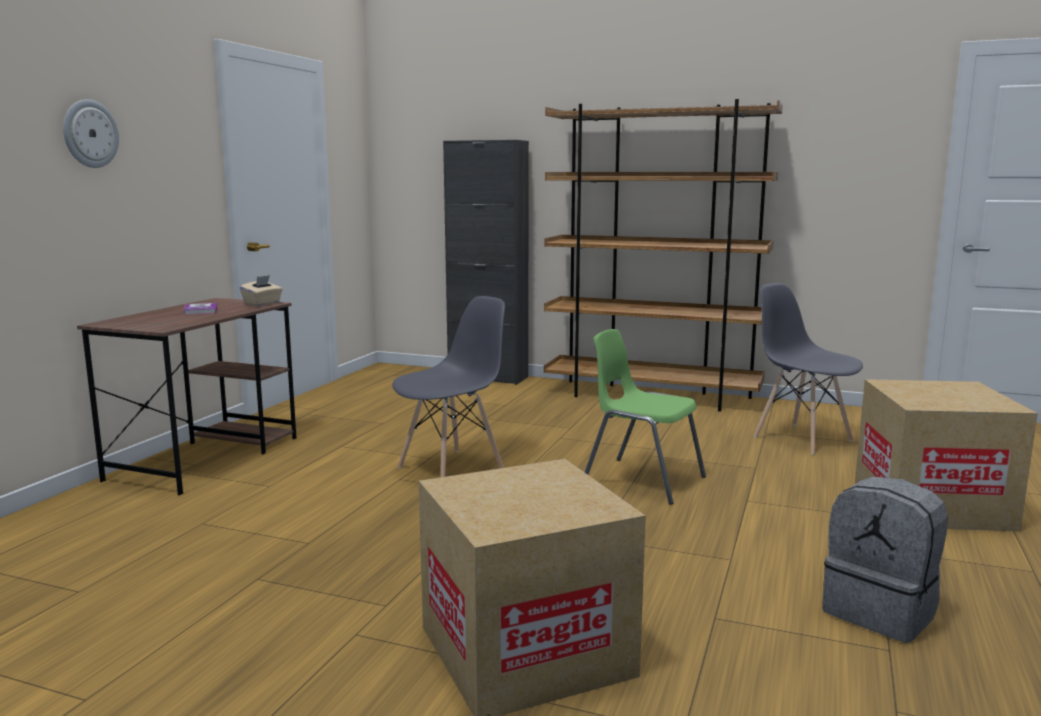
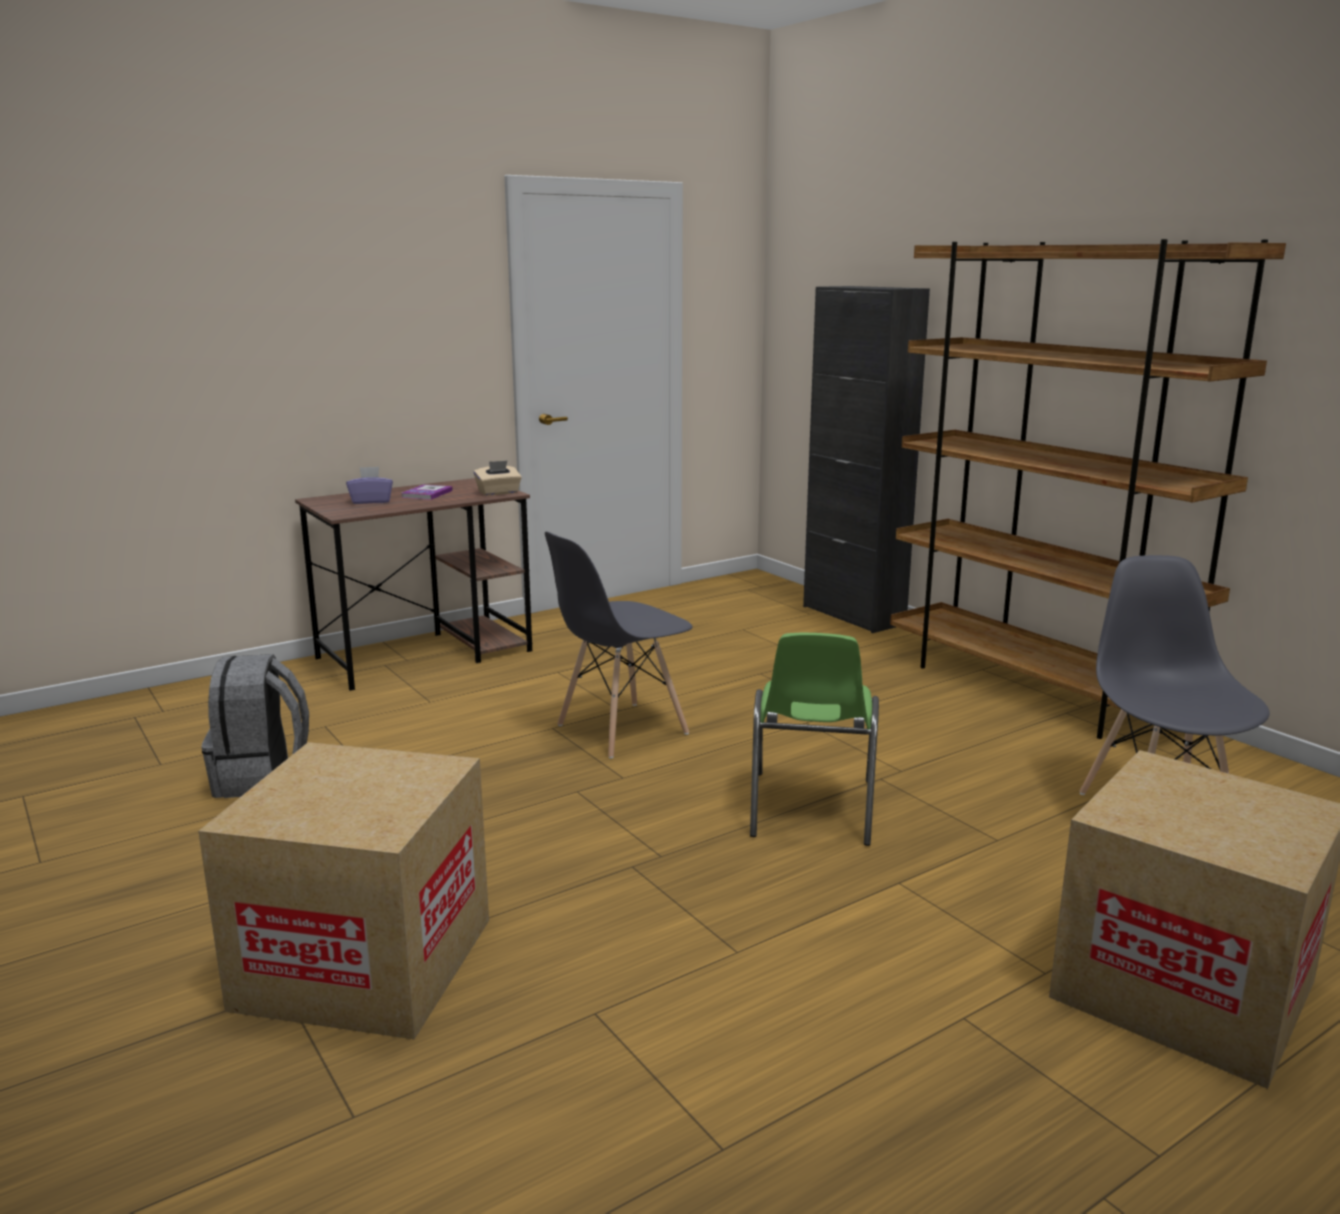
camera: 35 degrees right, 5 degrees up
(90, 134) = (324, 299): wall clock -> none
(163, 319) = (371, 501): none -> purple tissue box
(451, 468) = (621, 730): grey chair -> grey chair turned 150 degrees clockwise
(642, 479) = (810, 809): green chair -> green chair turned 150 degrees counterclockwise
(881, 612) = (803, 1100): grey backpack -> grey backpack (261, 778)

